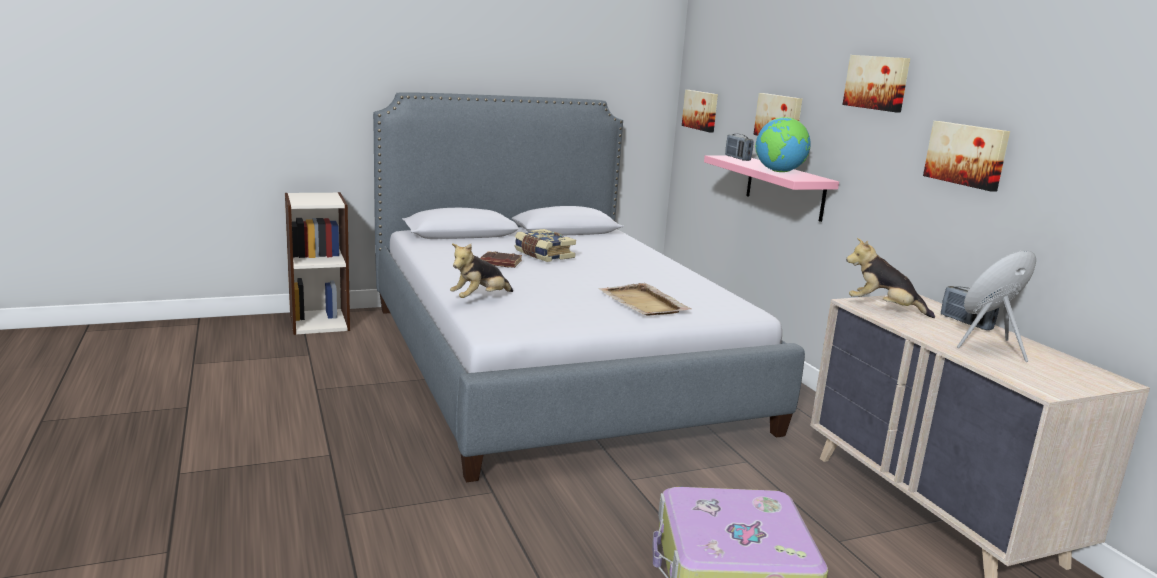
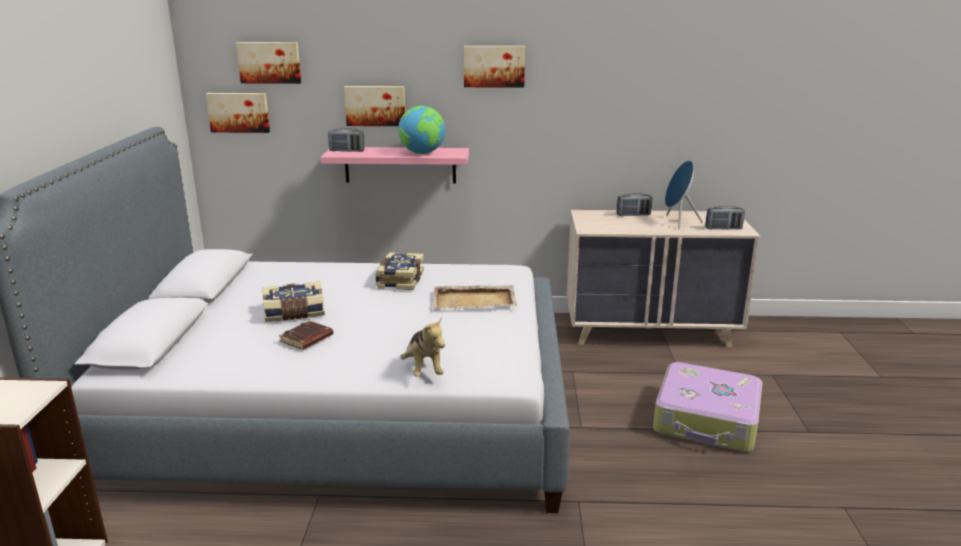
camera: 65 degrees left, 5 degrees up
(652, 275) = (399, 280): none -> book
(883, 308) = (602, 226): plush toy -> none
(967, 154) = (591, 109): picture -> picture (269, 62)
(1026, 376) = (723, 228): none -> radio

